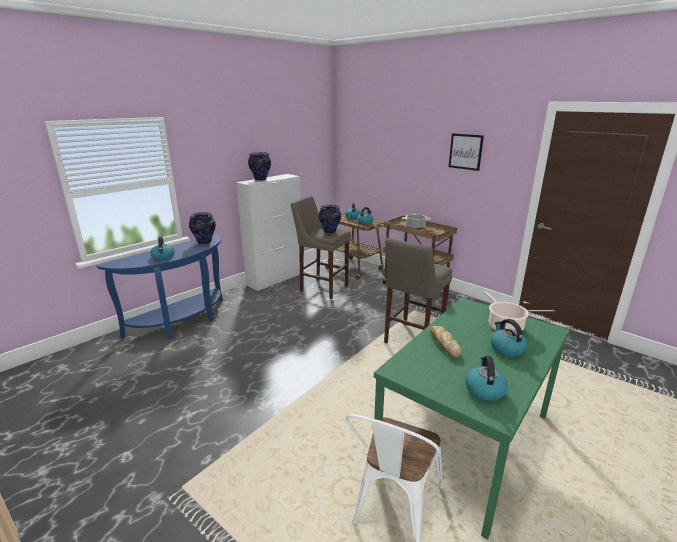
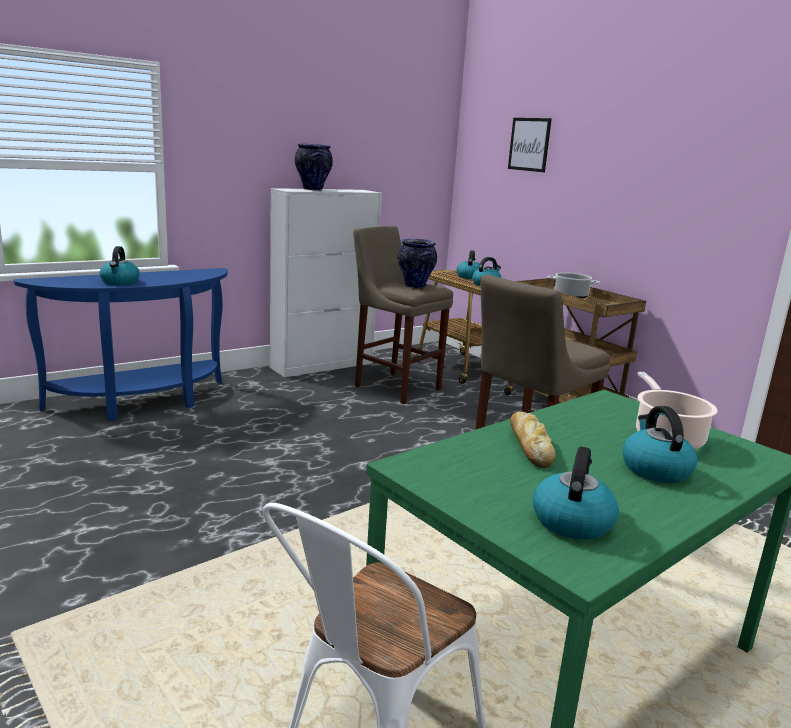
camera: 10 degrees right, 5 degrees down
(205, 242) = (198, 274): vase -> none
(465, 151) = (672, 160): picture -> picture (529, 144)

